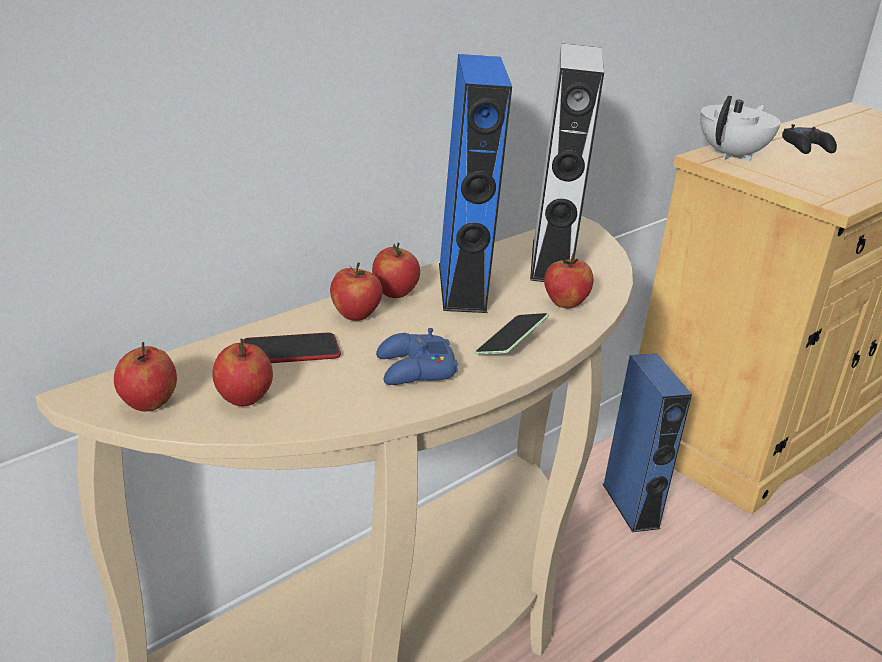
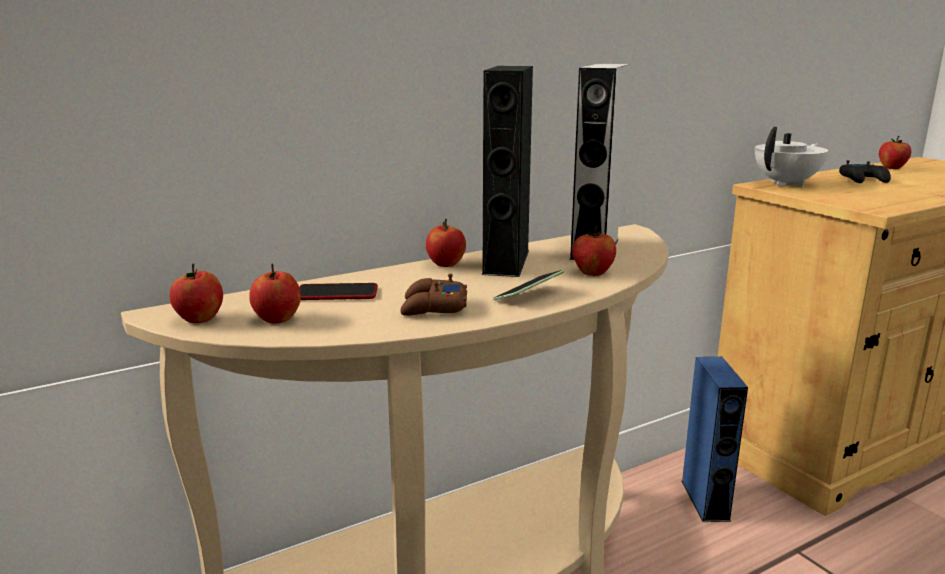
camera: 15 degrees right, 10 degrees down
(355, 315) = (404, 275): apple -> apple (892, 168)
(414, 369) = (433, 307): blue game controller -> brown game controller
(462, 286) = (506, 262): blue speaker -> black speaker

